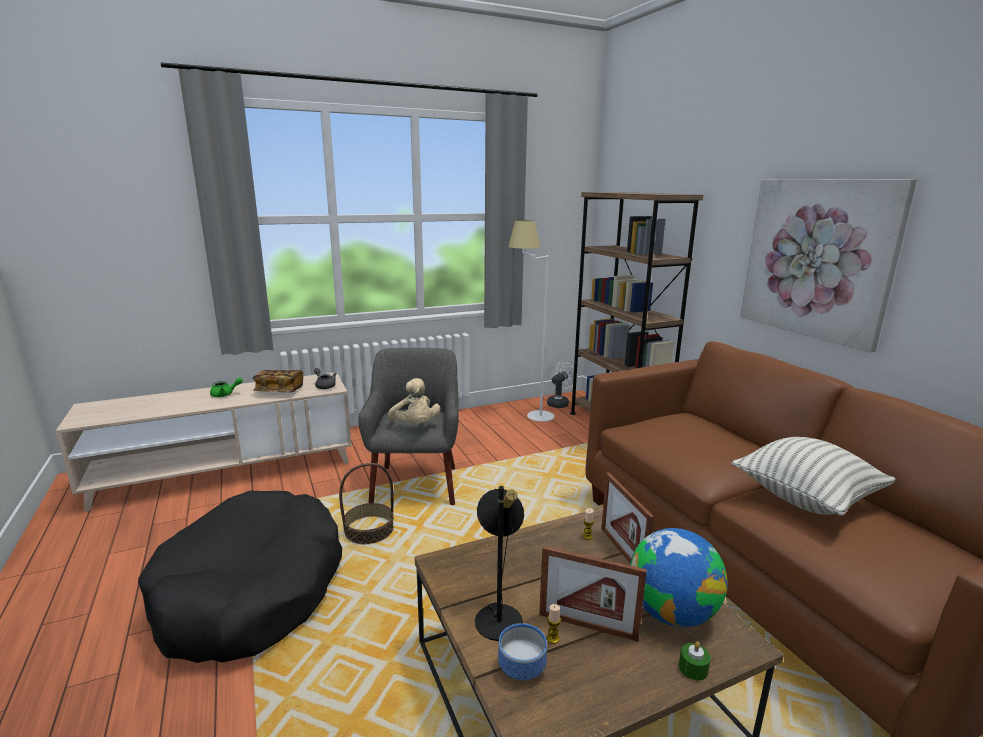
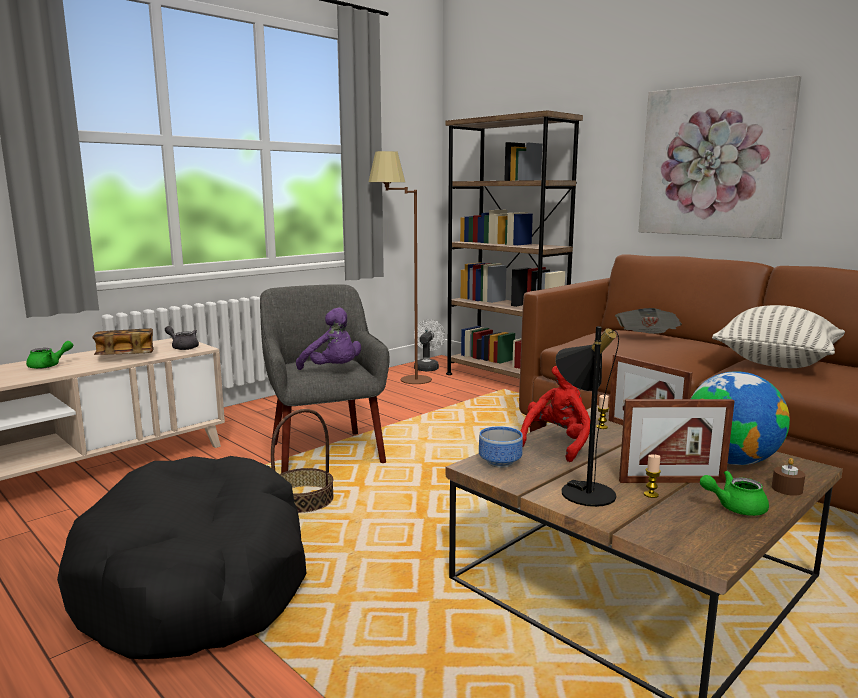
camera: 20 degrees left, 5 degrees down
(415, 425) = (333, 370): beige plush toy -> purple plush toy
(519, 668) = (644, 518): bowl -> bowl (498, 462)
(528, 414) = (401, 379): white floor lamp -> brown floor lamp
(528, 550) = (557, 443): none -> red plush toy
(616, 679) = (734, 507): none -> green teapot
(693, 668) = (787, 489): green candle -> brown candle
(701, 437) = (647, 339): none -> newspaper

